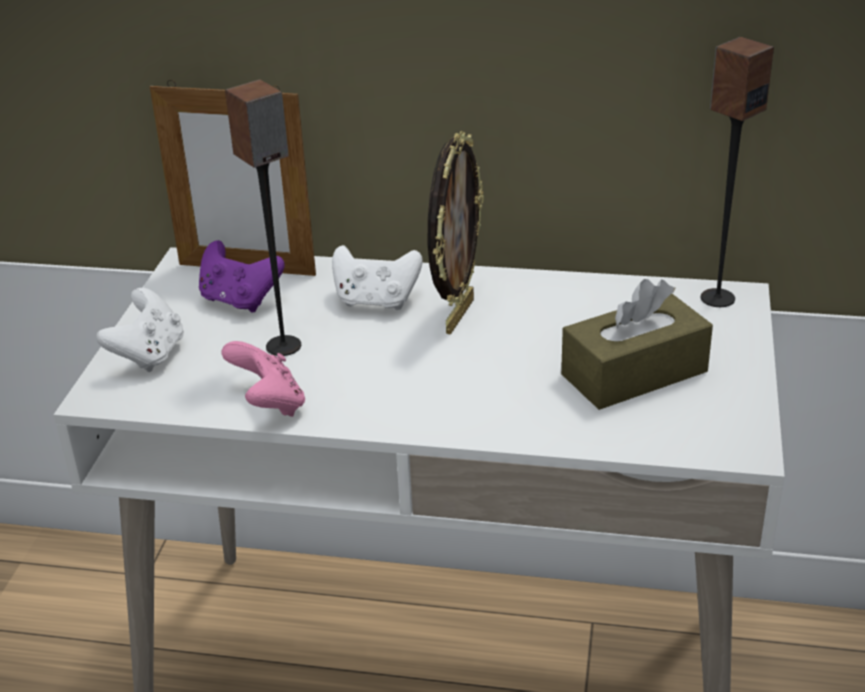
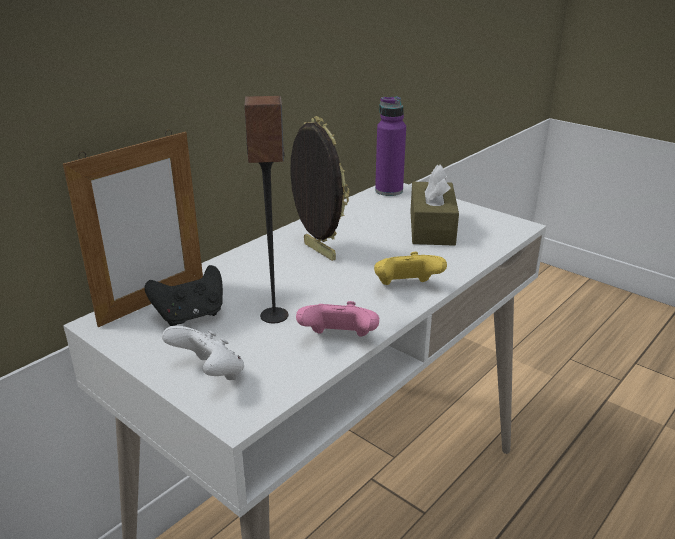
camera: 60 degrees left, 5 degrees down
(240, 300) = (191, 316): purple game controller -> black game controller
(376, 301) = (266, 270): white game controller -> none
(431, 409) = (406, 288): none -> yellow game controller
(717, 298) = (389, 191): speaker -> purple bottle

